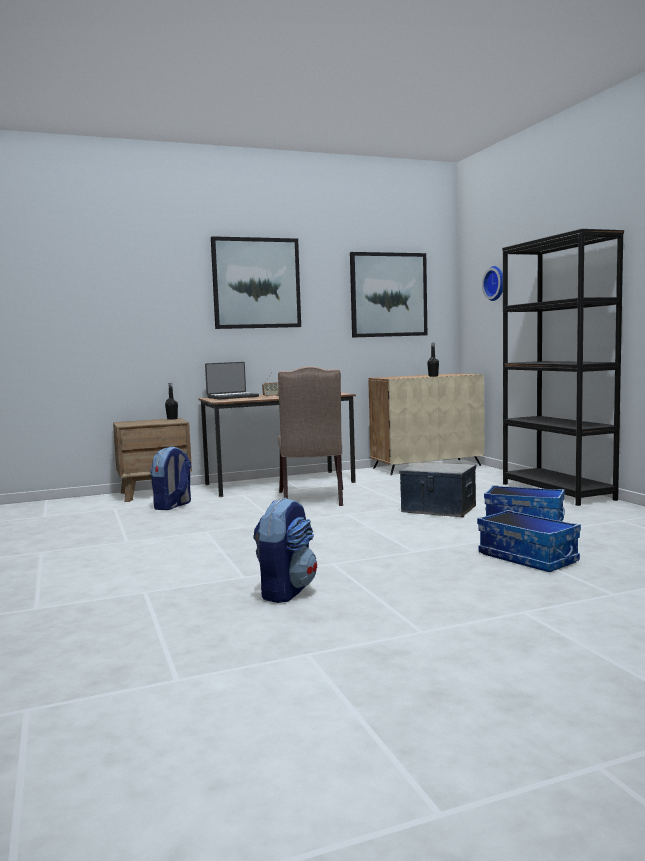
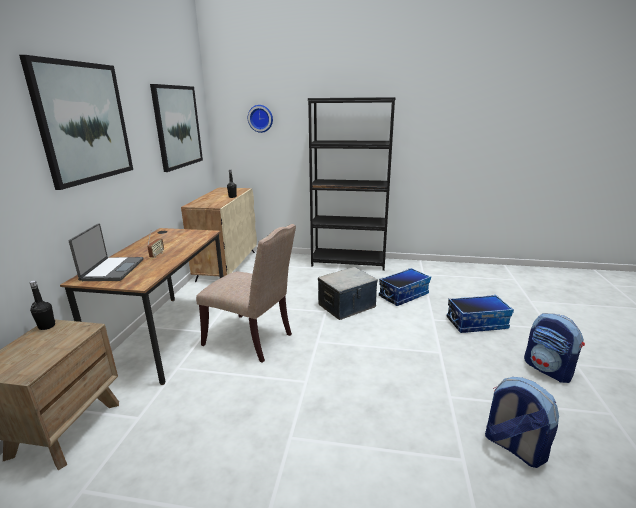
camera: 60 degrees left, 15 degrees up
(173, 506) = (150, 430): backpack -> backpack (548, 369)

